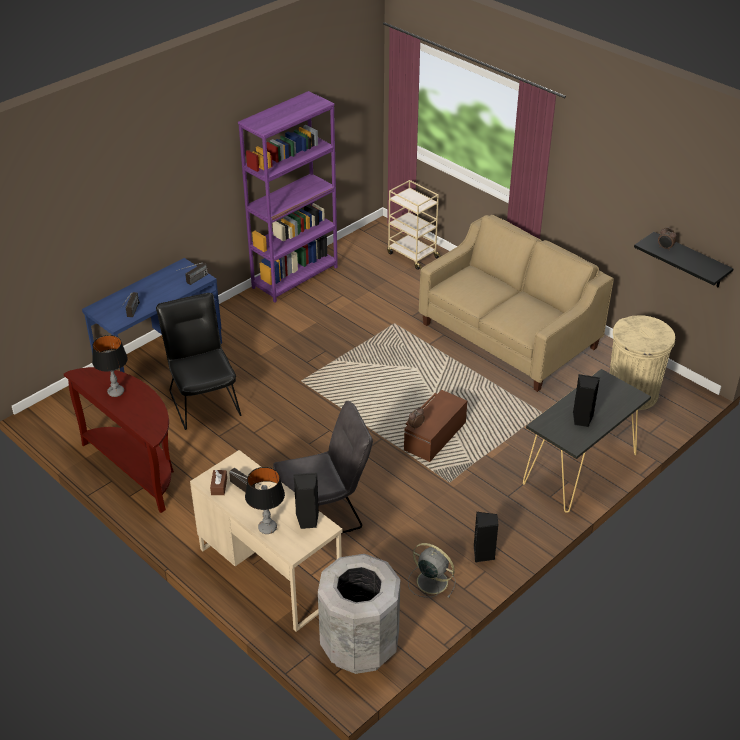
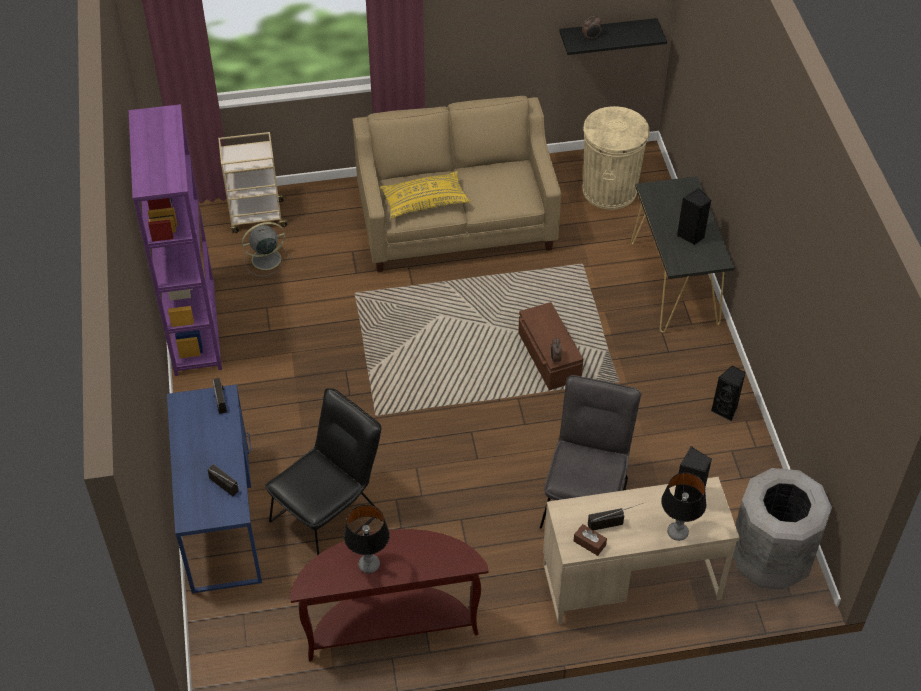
camera: 55 degrees left, 10 degrees up
(203, 400) = (330, 513): black chair -> black chair turned 120 degrees clockwise
(431, 581) = (730, 465): grey fan -> grey fan (265, 259)
(471, 290) = (425, 202): none -> yellow pillow

